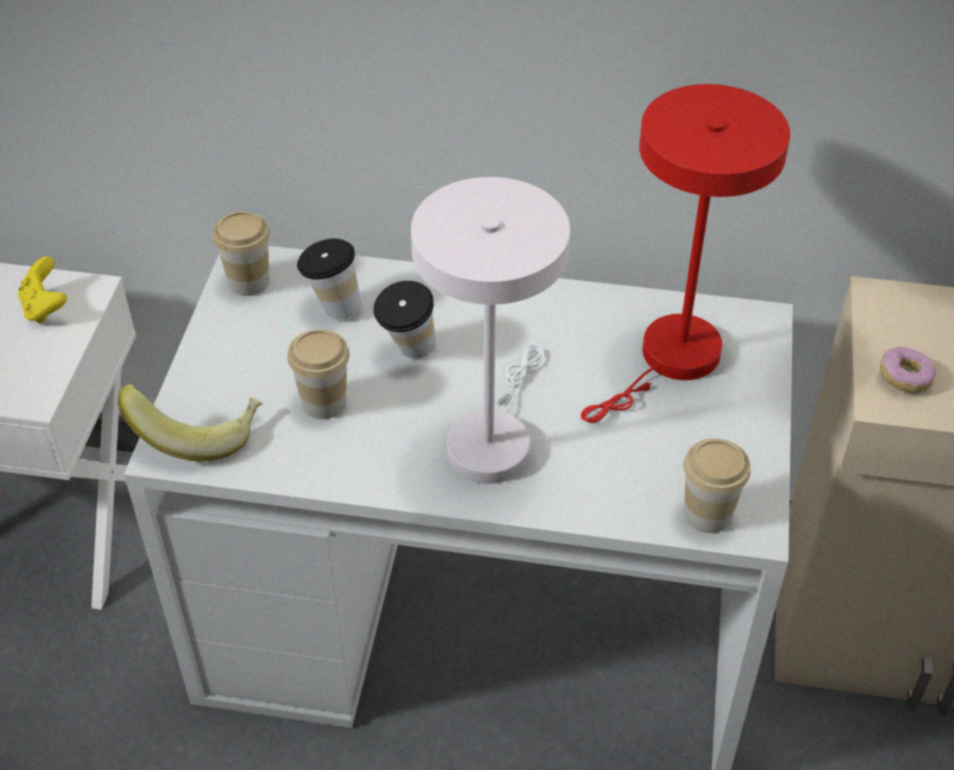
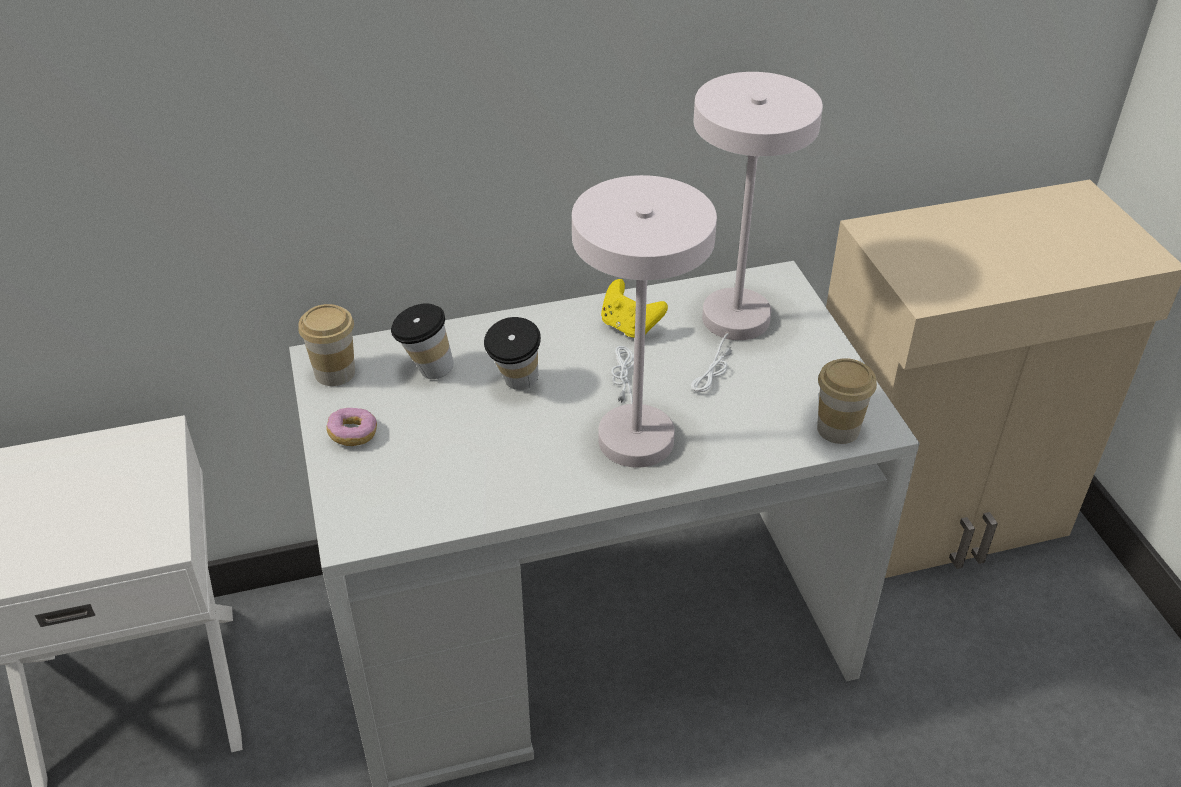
camera: 25 degrees left, 5 degrees down
(45, 308) = (124, 463): yellow game controller -> yellow game controller (630, 327)
(198, 433) = (371, 509): banana -> none
(324, 402) = (469, 448): cup -> none
(671, 360) = (733, 327): red table lamp -> white table lamp
(904, 378) = (929, 279): donut -> donut (353, 435)

